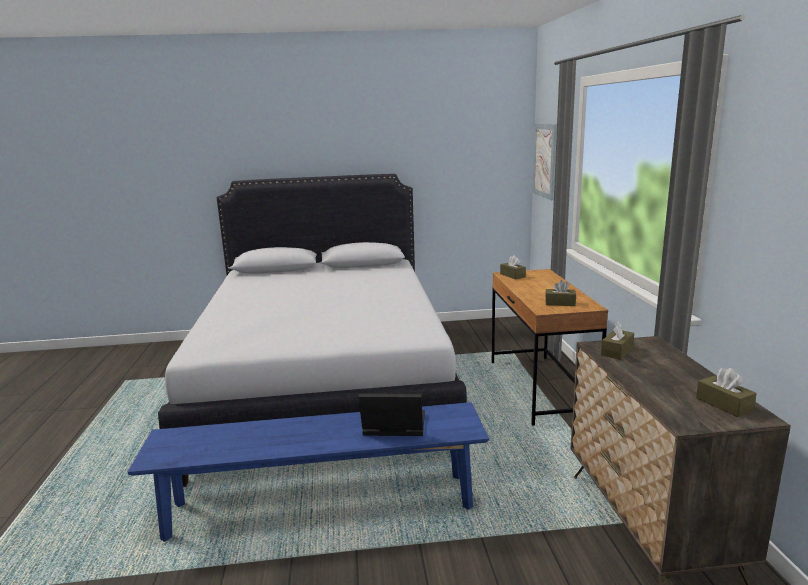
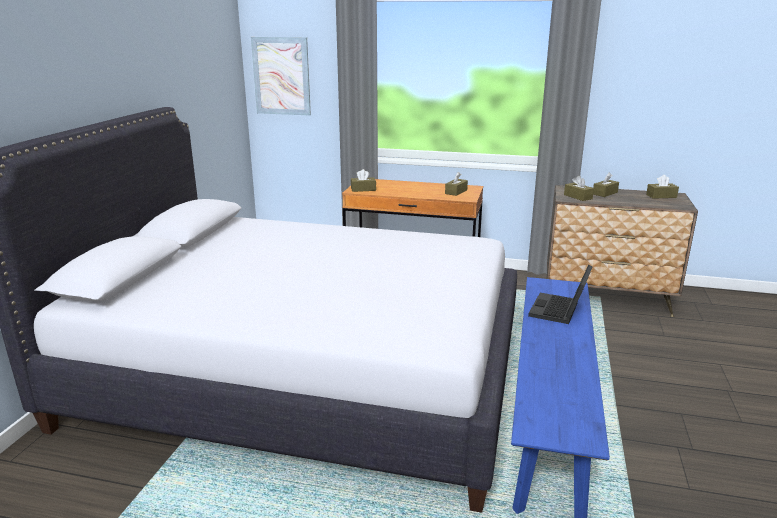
camera: 70 degrees left, 5 degrees up
(666, 365) = (605, 193): none -> brown tissue box

